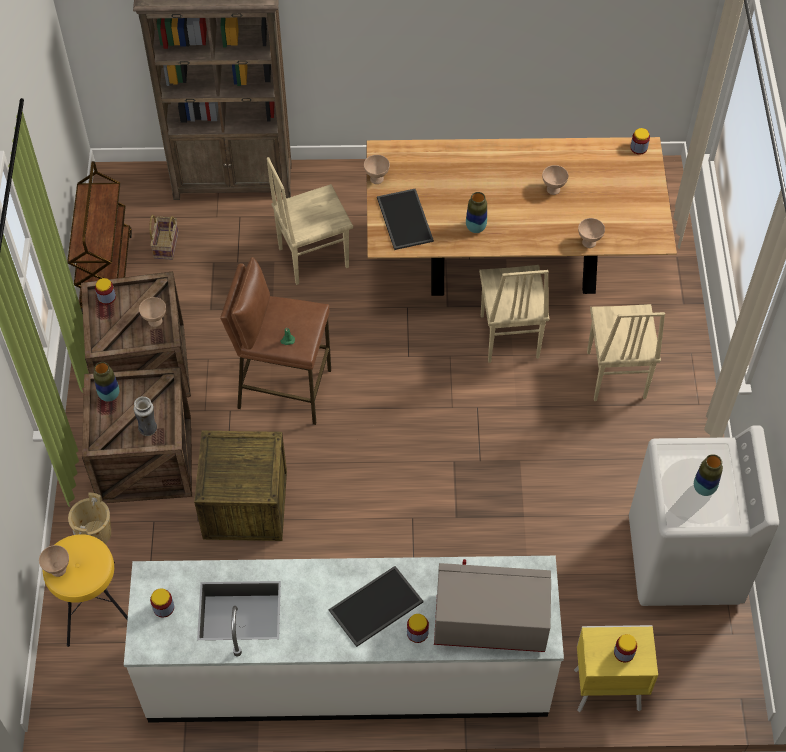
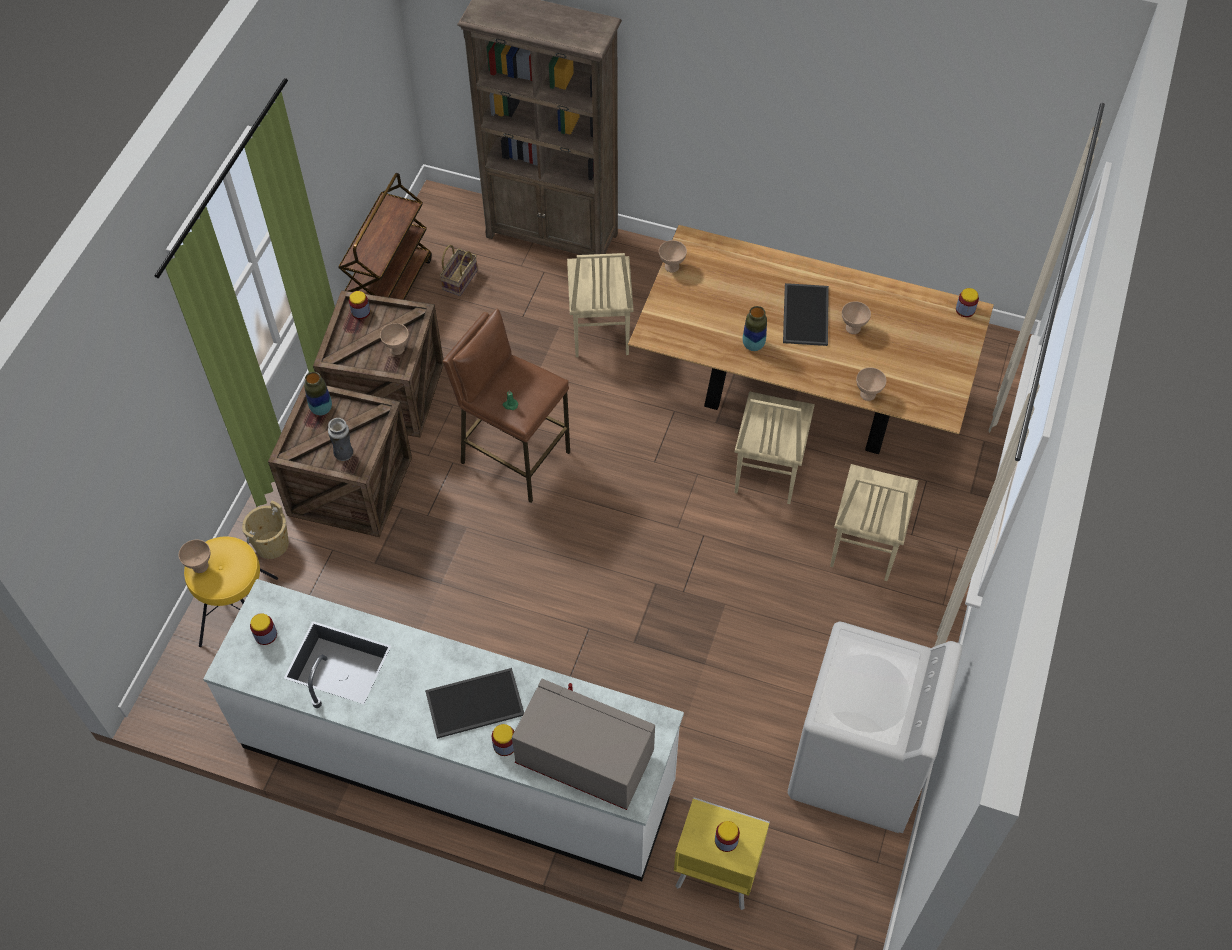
camera: 20 degrees right, 0 degrees up
(245, 505) = (427, 562): crate -> none
(312, 257) = (599, 333): beige chair -> beige chair turned 90 degrees counterclockwise
(403, 219) = (681, 315): tray -> tray (804, 314)
(704, 488) = (872, 692): vase -> none

